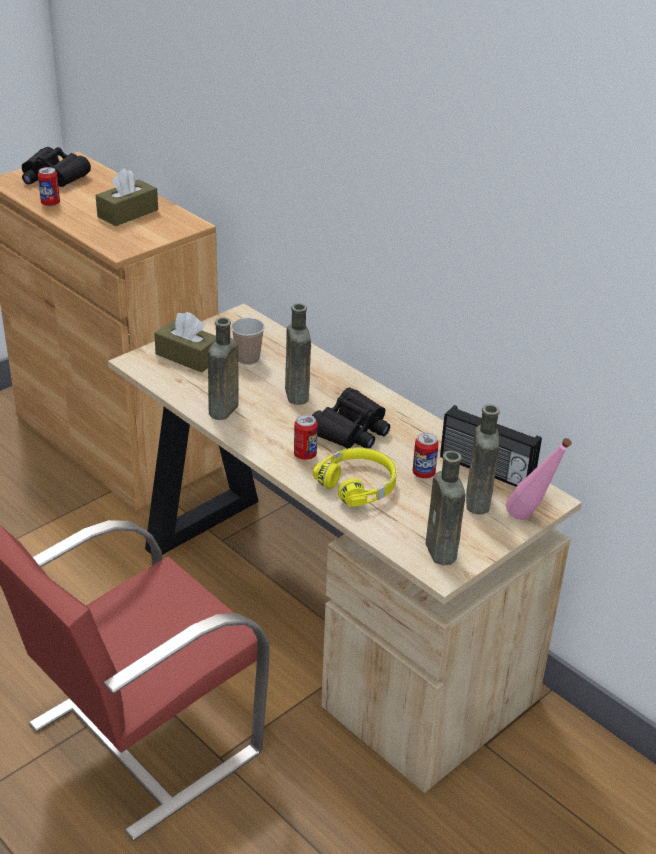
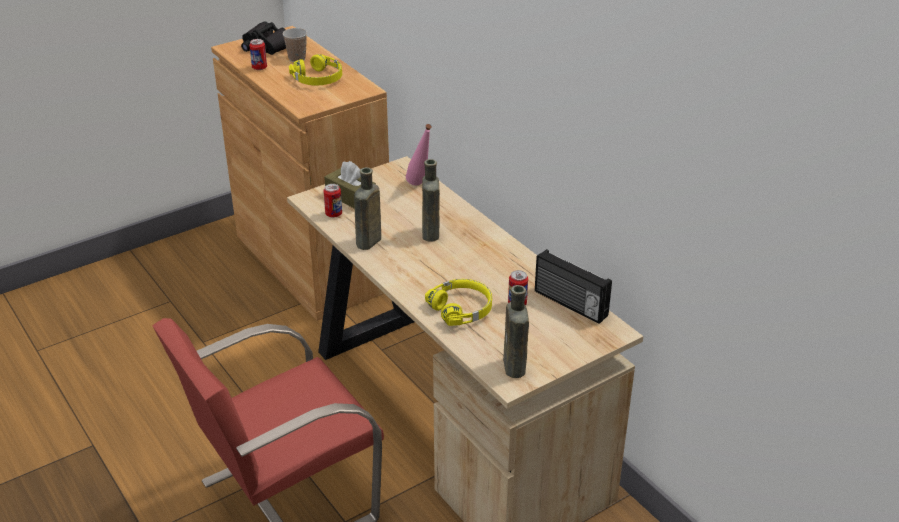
camera: 10 degrees right, 0 degrees up
(128, 213) = (318, 78): brown tissue box -> yellow headphones
(248, 359) = (398, 202): cup -> cup (297, 59)
(305, 455) = (424, 282): can -> can (333, 214)
(351, 430) = (467, 265): black binoculars -> none
(478, 503) = (555, 331): brown bottle -> none
(530, 520) = (595, 348): pink bottle -> pink bottle (420, 186)

